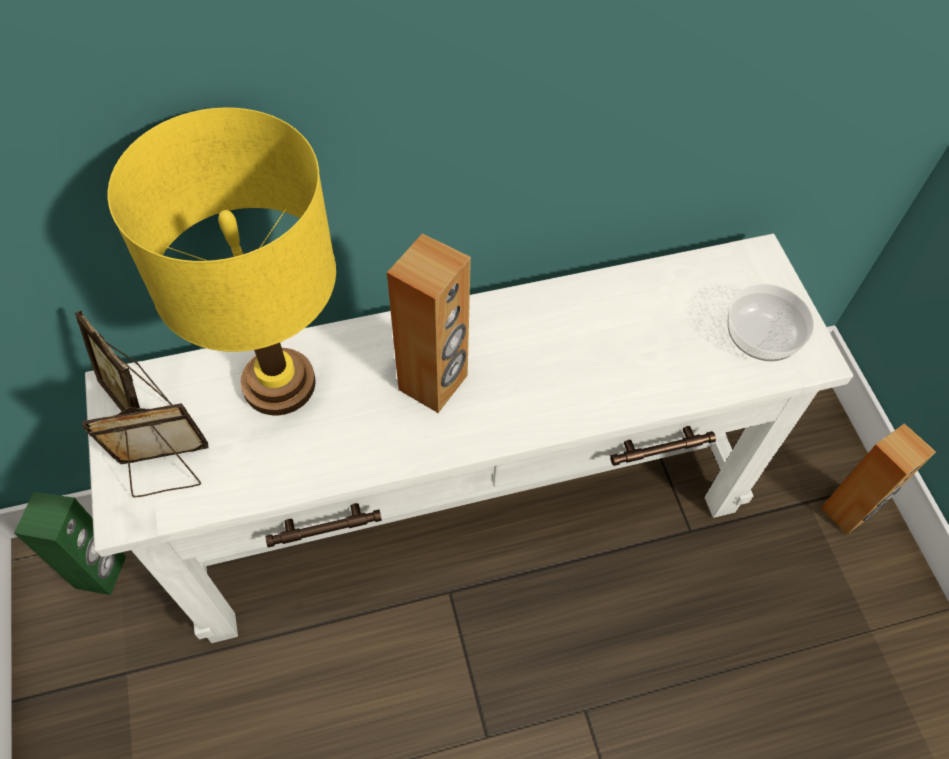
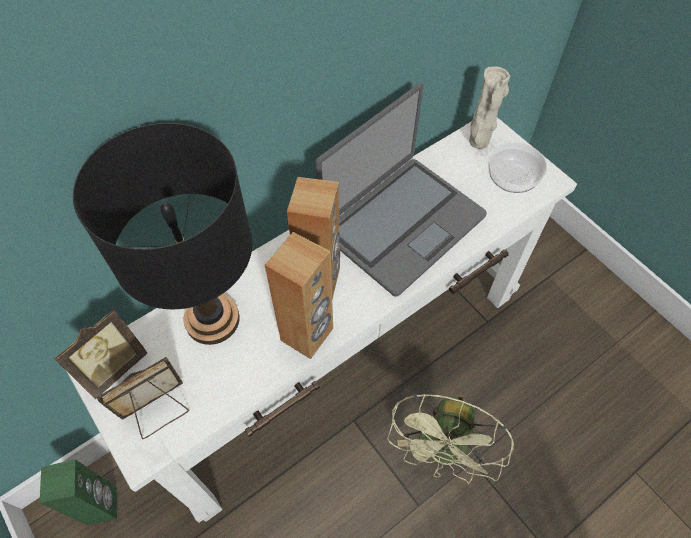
camera: 20 degrees left, 0 degrees up
(139, 398) = (113, 367): picture frame -> picture frame turned 75 degrees counterclockwise
(278, 383) = (212, 320): yellow table lamp -> black table lamp
(549, 681) = (442, 452): none -> green fan
(576, 346) = (401, 224): none -> laptop
(735, 272) = (478, 142): none -> beige vase
(847, 511) = (573, 274): brown speaker -> brown speaker (307, 334)

